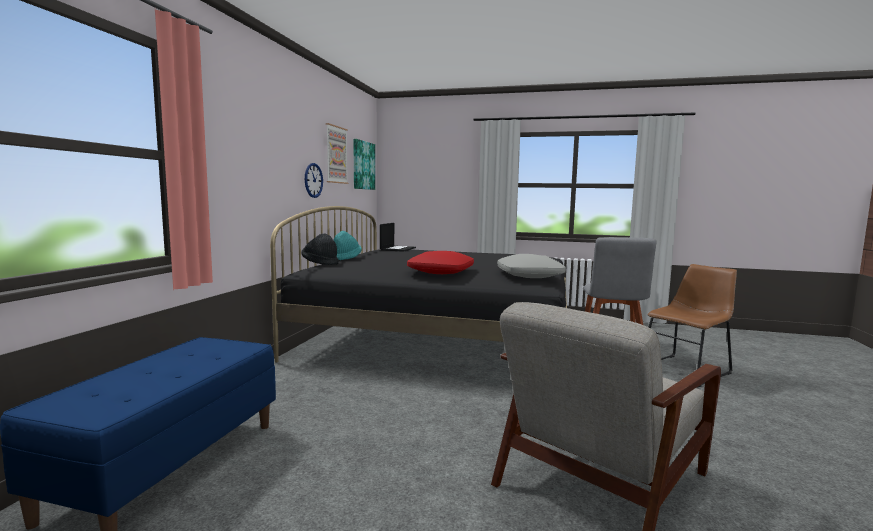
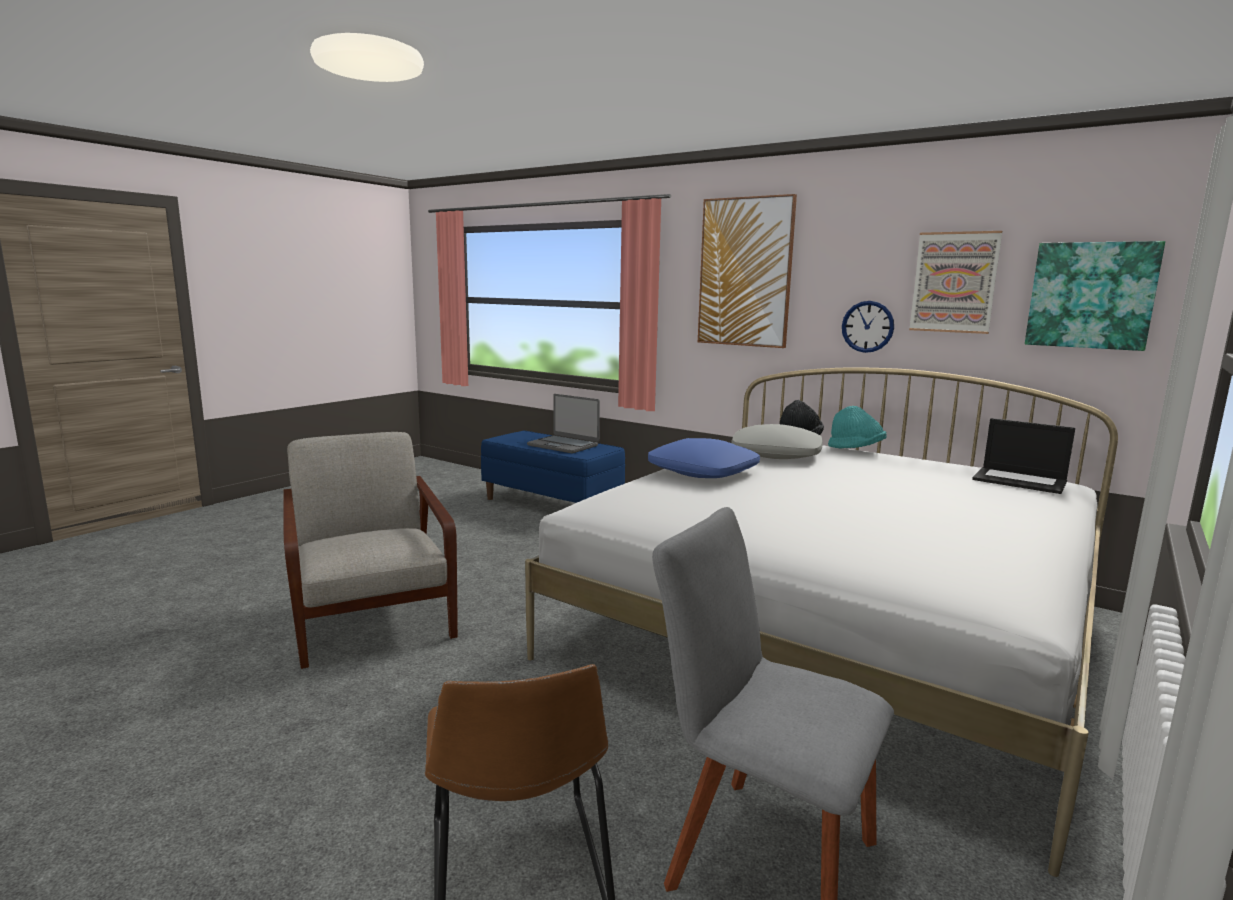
camera: 110 degrees right, 5 degrees up
(182, 362) = (563, 445): none -> laptop
(254, 131) = (745, 272): none -> picture
(440, 271) = (703, 471): red pillow -> blue pillow
(441, 337) = (832, 631): black bed -> white bed
(529, 275) = (646, 506): grey pillow -> grey pillow (776, 454)

